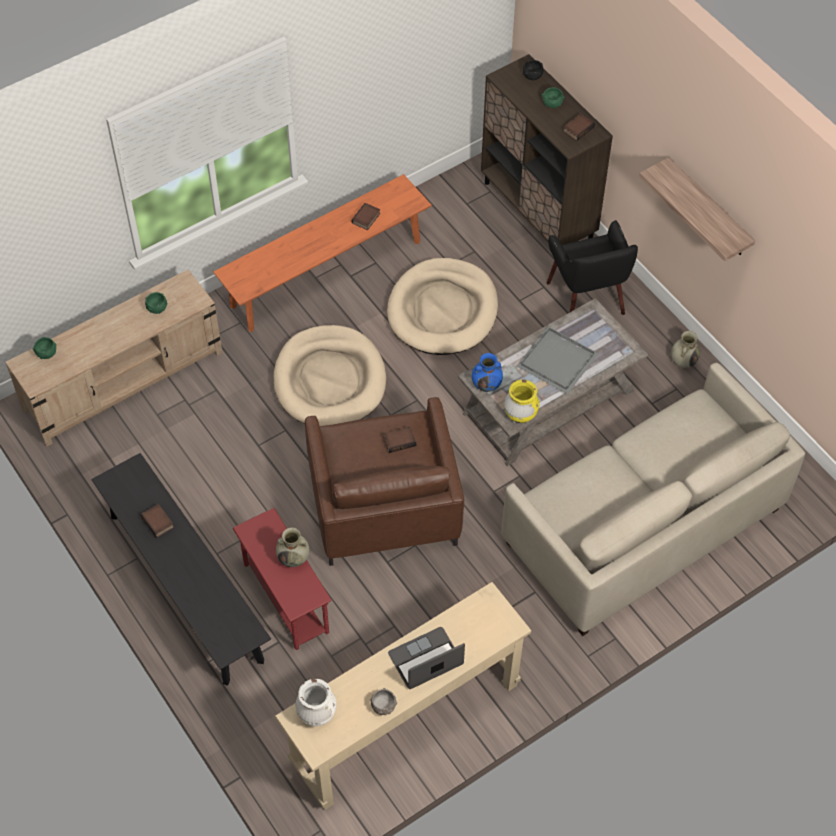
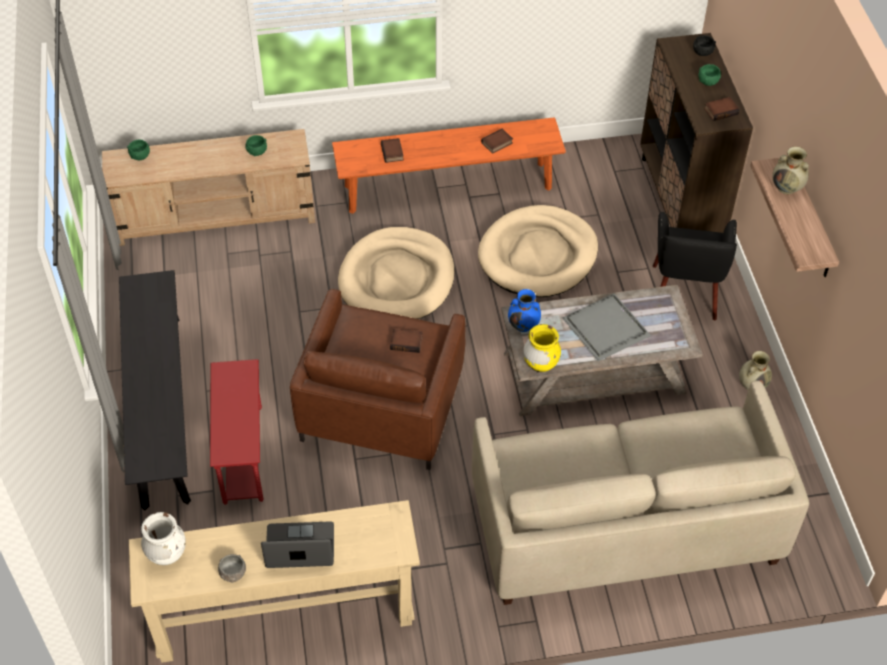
camera: 25 degrees right, 5 degrees down
(158, 522) = (152, 335): book -> book (393, 153)
(294, 558) = (248, 410): beige vase -> beige vase (787, 187)

